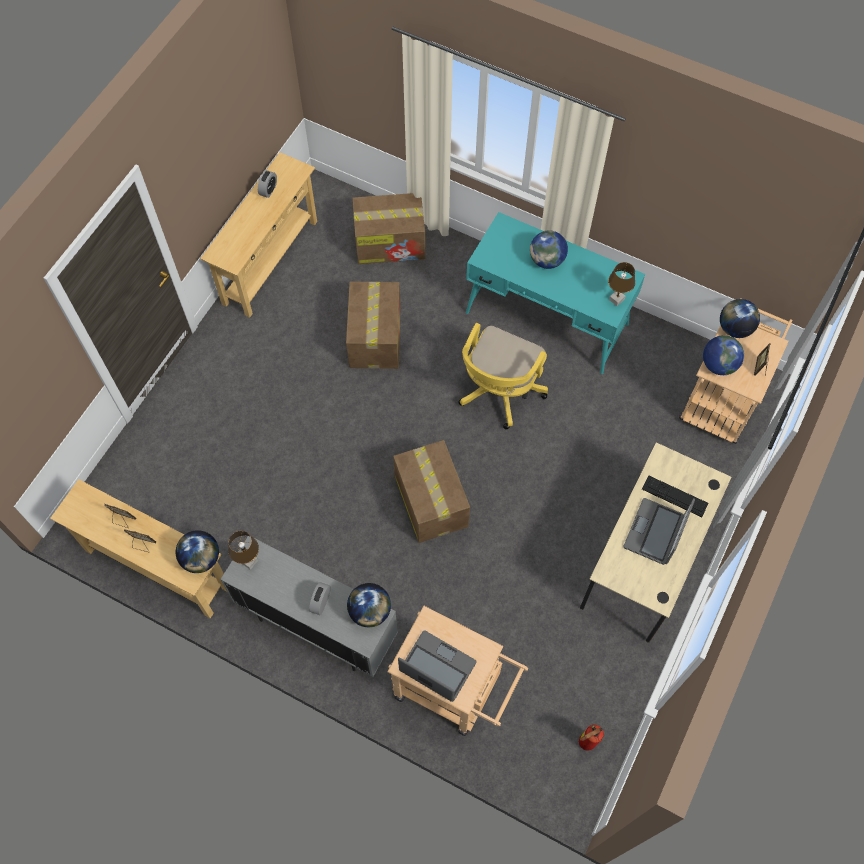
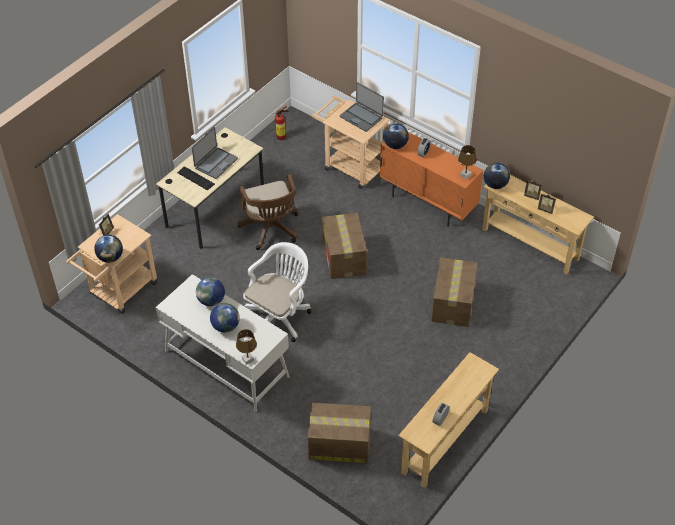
camera: 170 degrees left, 15 degrees down
(317, 626) = (428, 203): grey cabinet -> orange cabinet
(375, 337) = (365, 368): cardboard box -> cardboard box (453, 304)
(498, 393) = (279, 316): yellow office chair -> white office chair
(547, 319) = (226, 363): turquoise desk -> white desk
(548, 534) = (271, 230): none -> brown office chair
(616, 299) = (184, 292): brown table lamp -> brown table lamp (248, 360)
(718, 365) = (133, 237): globe -> globe (211, 301)

